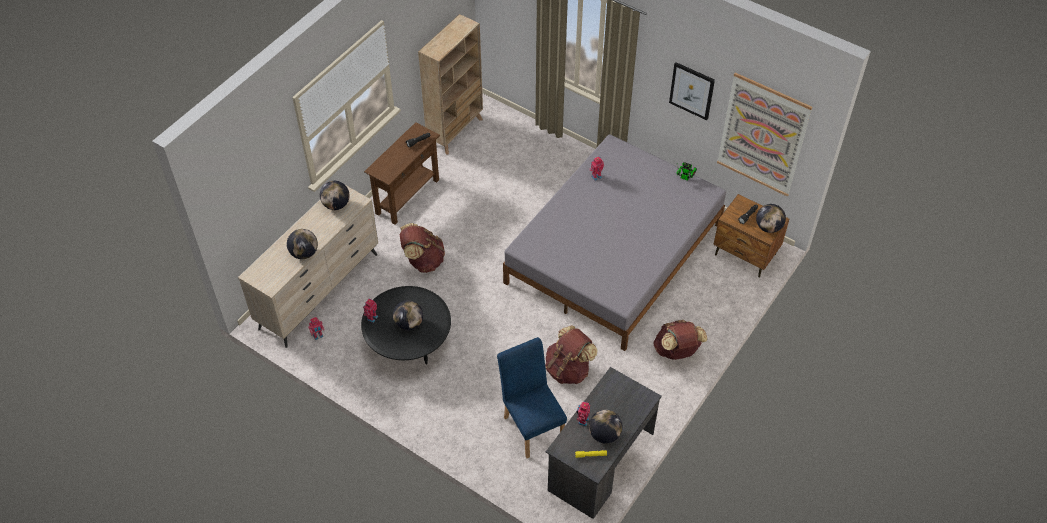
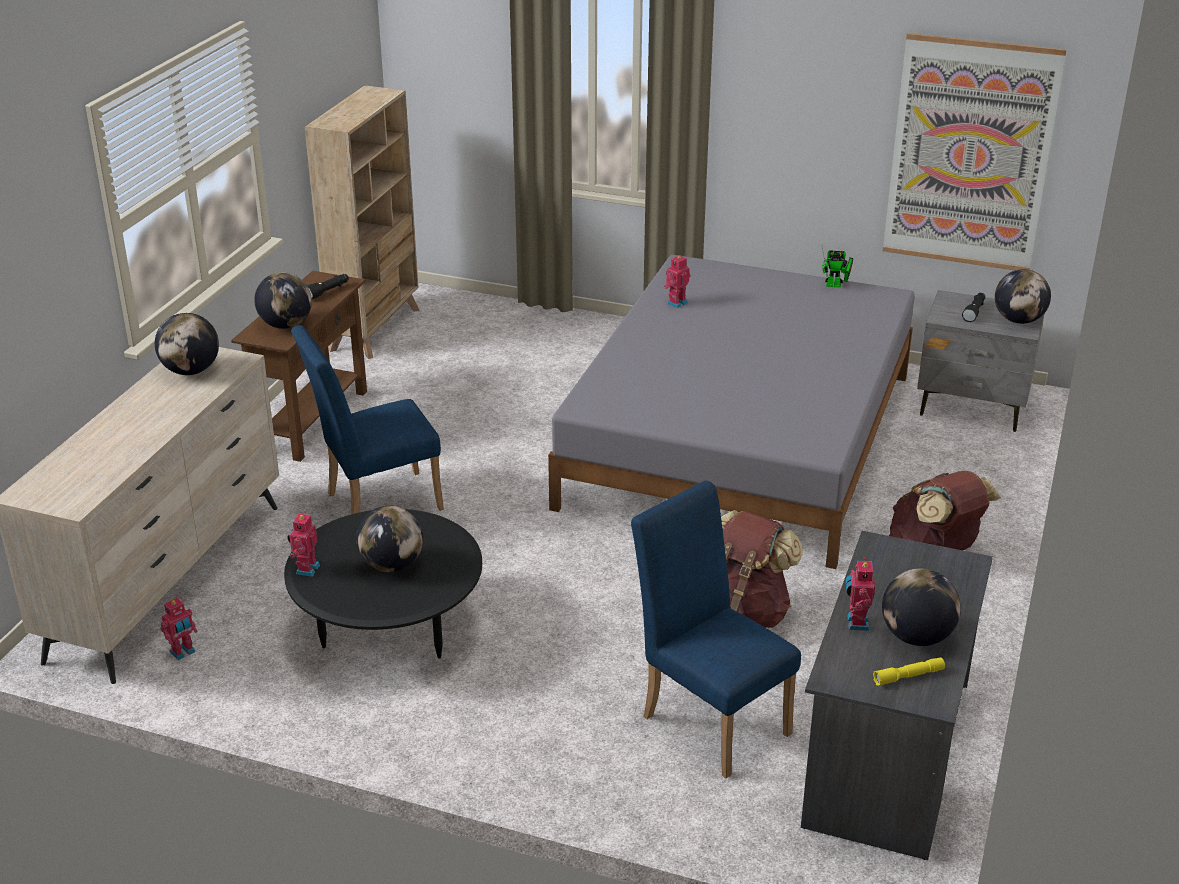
camera: 15 degrees left, 20 degrees down
(304, 253) = (139, 445): globe -> globe (286, 325)
(423, 261) = (375, 503): brown backpack -> blue chair
(692, 90) = (823, 108): picture -> none
(745, 255) = (972, 407): brown nightstand -> grey nightstand

